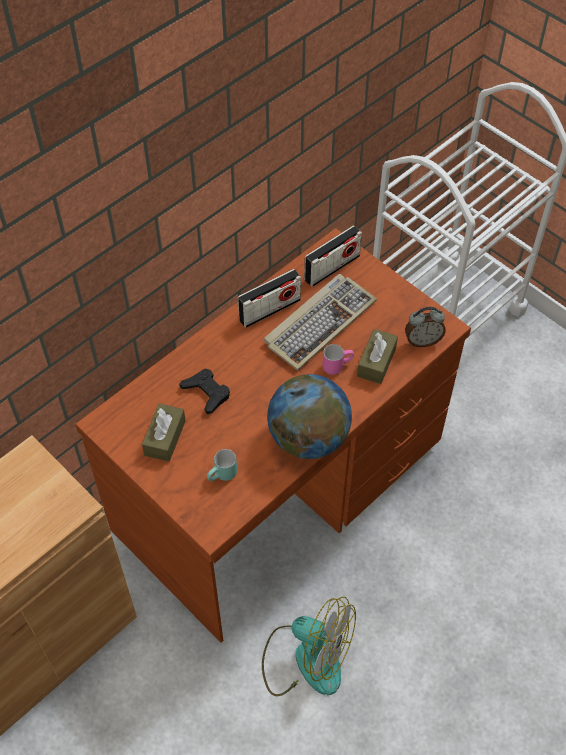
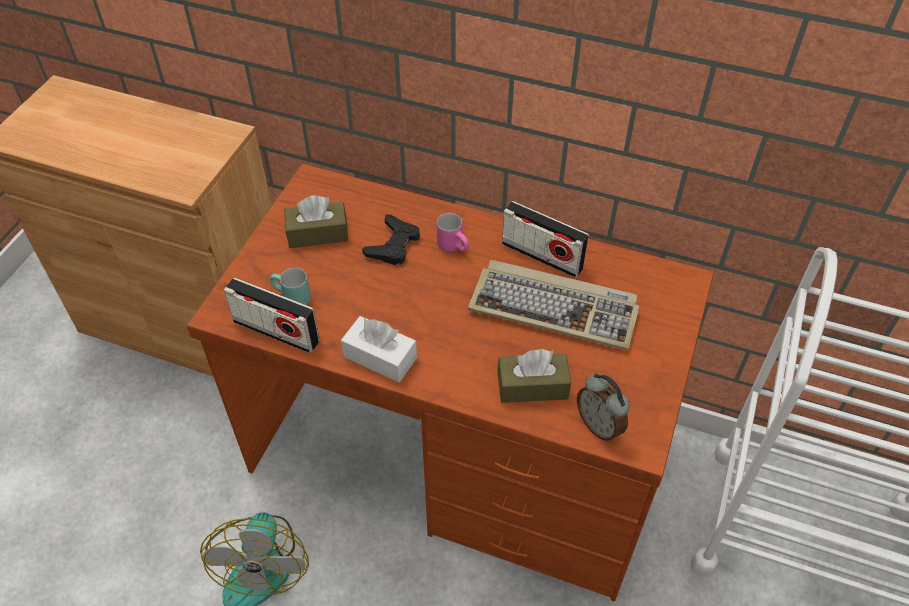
camera: 65 degrees right, 5 degrees down
(308, 438) = (380, 357): globe -> white tissue box
(332, 268) = (647, 290): radio -> radio (276, 331)
(336, 365) = (502, 347): pink mug -> pink mug (455, 246)

